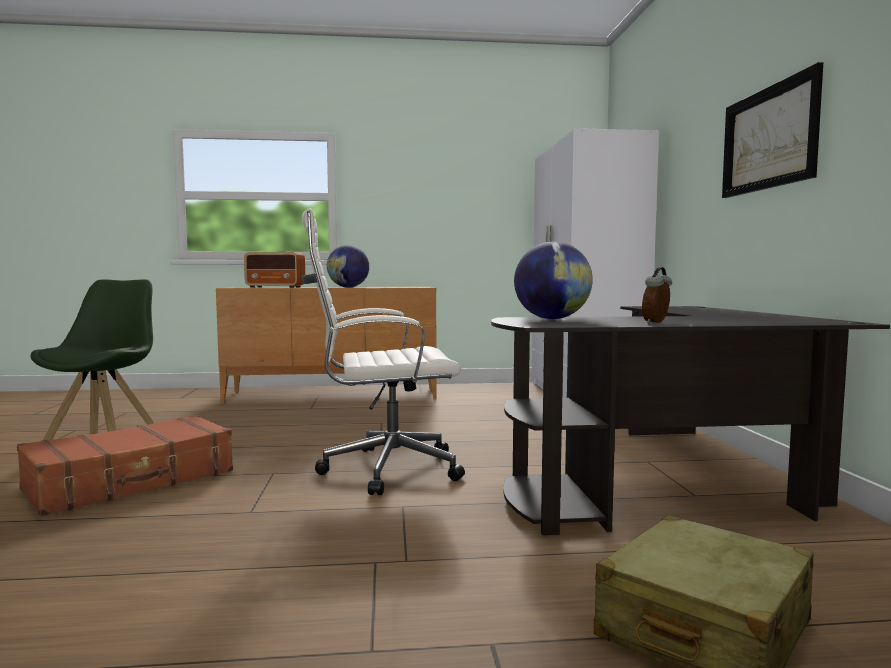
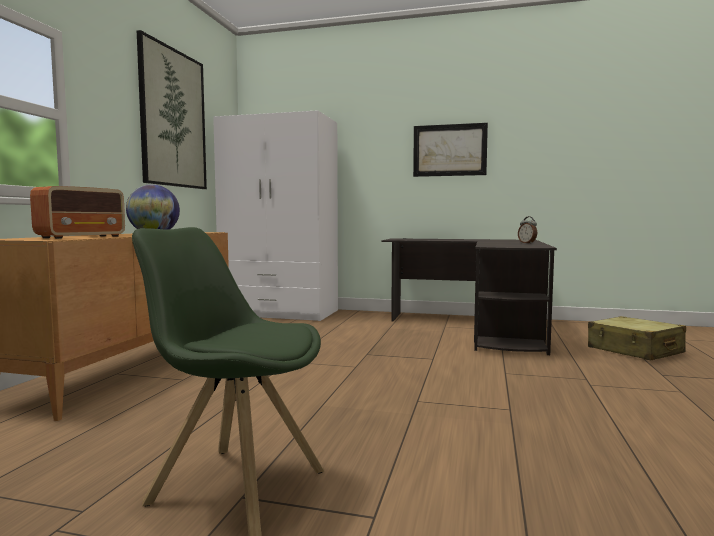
camera: 70 degrees left, 0 degrees up
(132, 481) = (408, 457): brown suitcase -> none
(384, 469) = (428, 371): white office chair -> none
(471, 174) = (173, 118): none -> picture
(552, 319) = (497, 245): globe -> none

